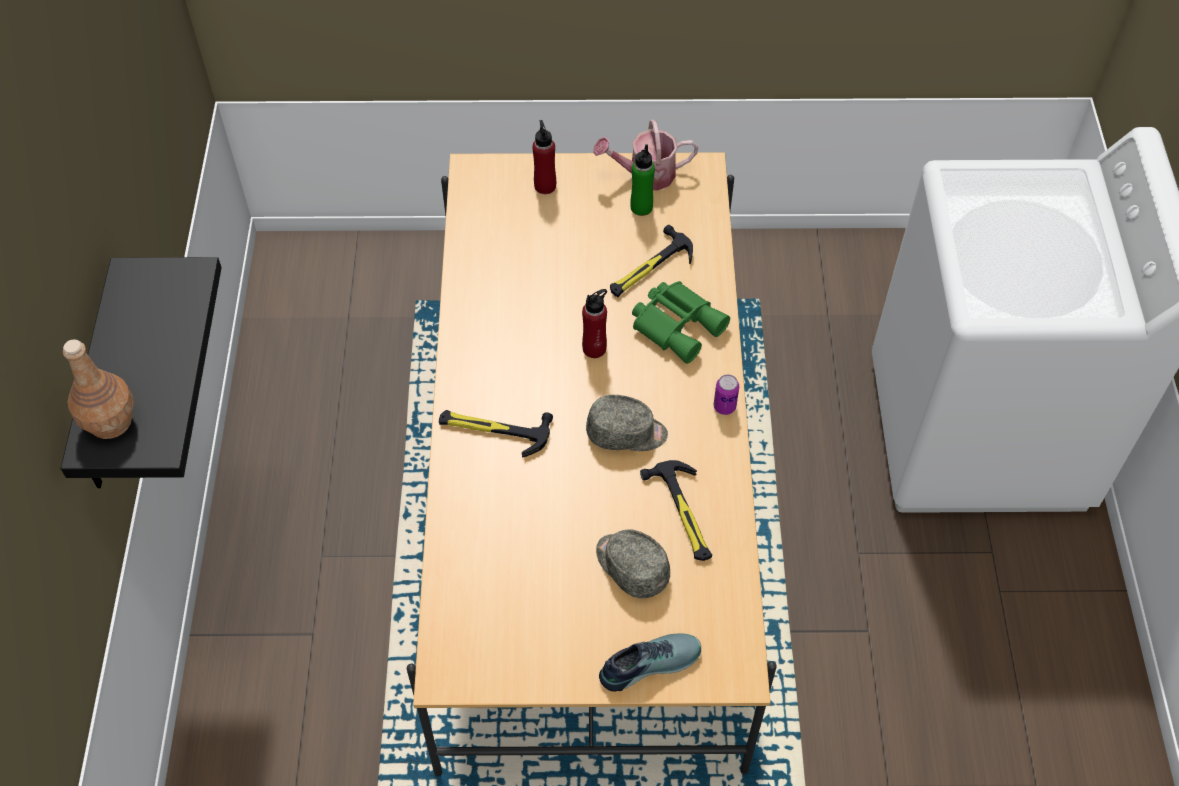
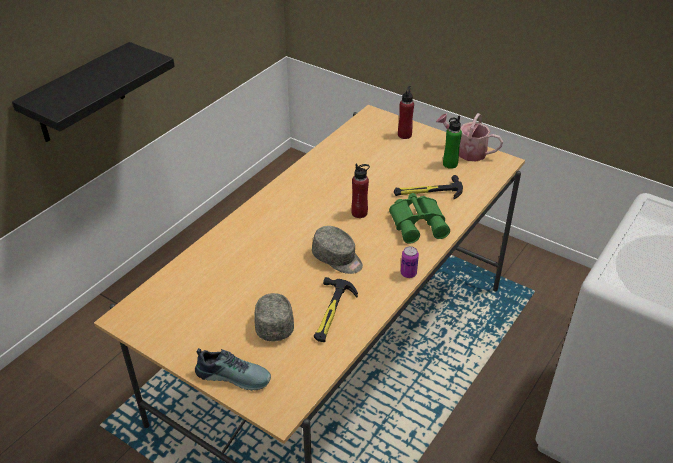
camera: 35 degrees right, 15 degrees down
(110, 421) = (53, 94): brown bottle -> none
(494, 430) = (267, 223): hammer -> none

